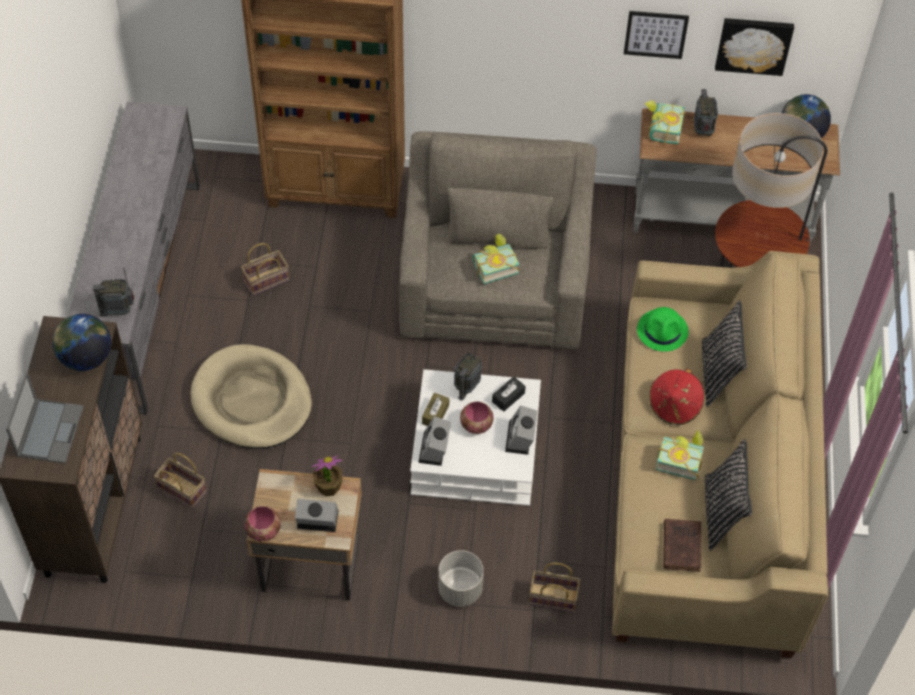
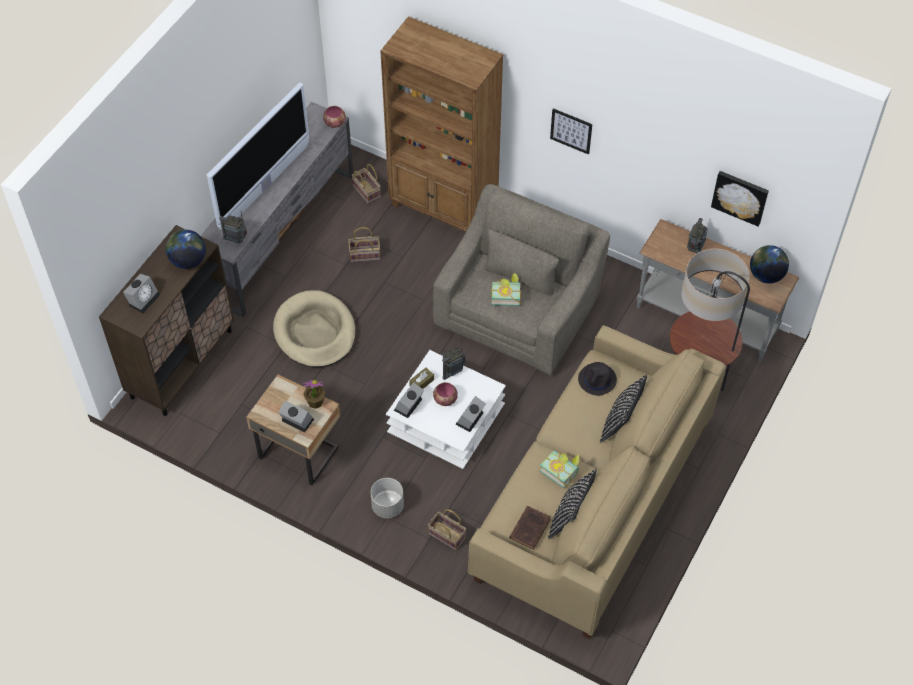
camera: 25 degrees right, 0 degrees up
(50, 430) = (143, 299): laptop -> alarm clock
(121, 230) = (265, 187): none -> television
(183, 490) = (242, 374): basket -> basket (367, 191)
(264, 530) = (260, 414): bowl -> bowl (335, 123)
(508, 397) = (477, 389): black tissue box -> none
(655, 34) = (672, 167): picture -> picture (571, 131)
(661, 129) = (665, 238): book -> none
(663, 331) = (597, 379): green hat -> black hat
(675, 406) = (578, 434): red hat -> none

